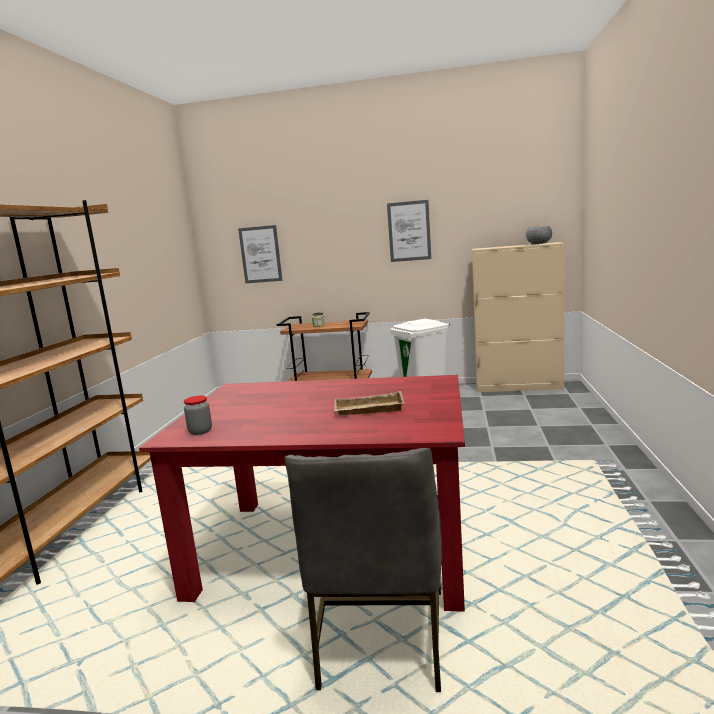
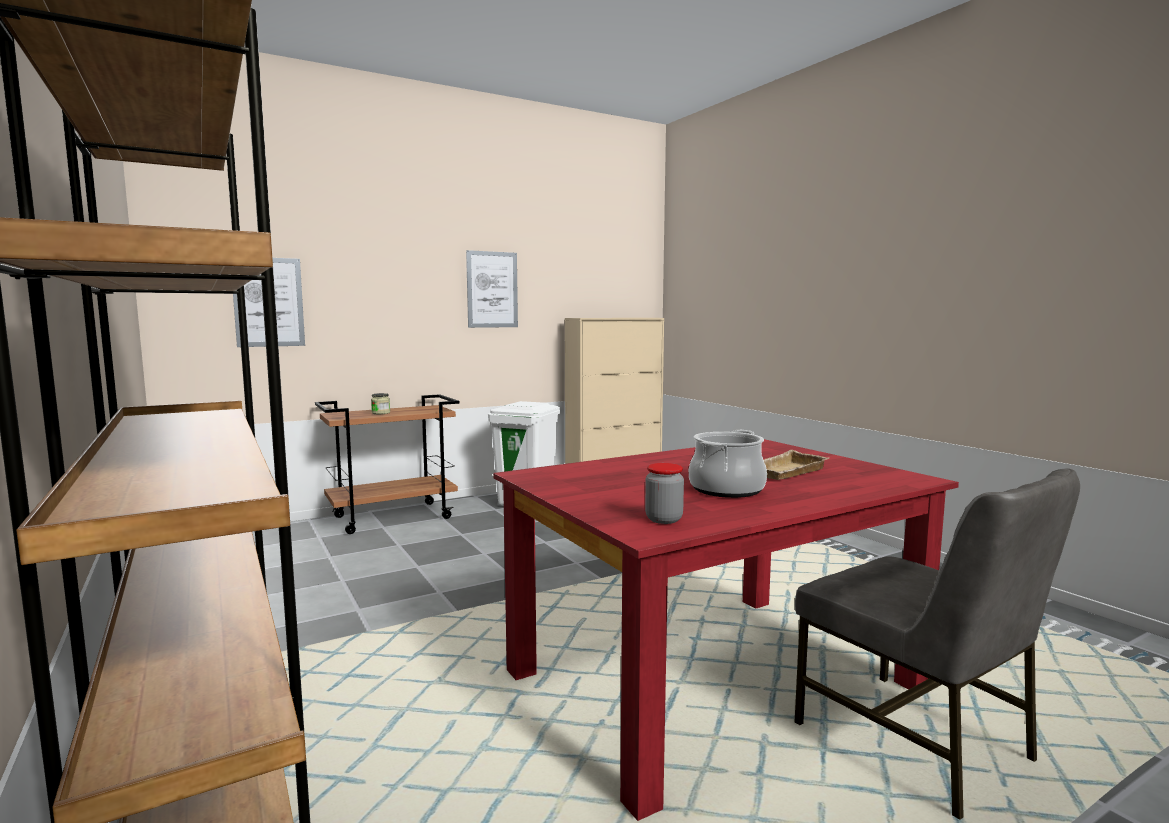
camera: 40 degrees left, 5 degrees down
(291, 417) = (727, 489): none -> cooking pot
(539, 244) = (634, 317): grey bowl -> none

